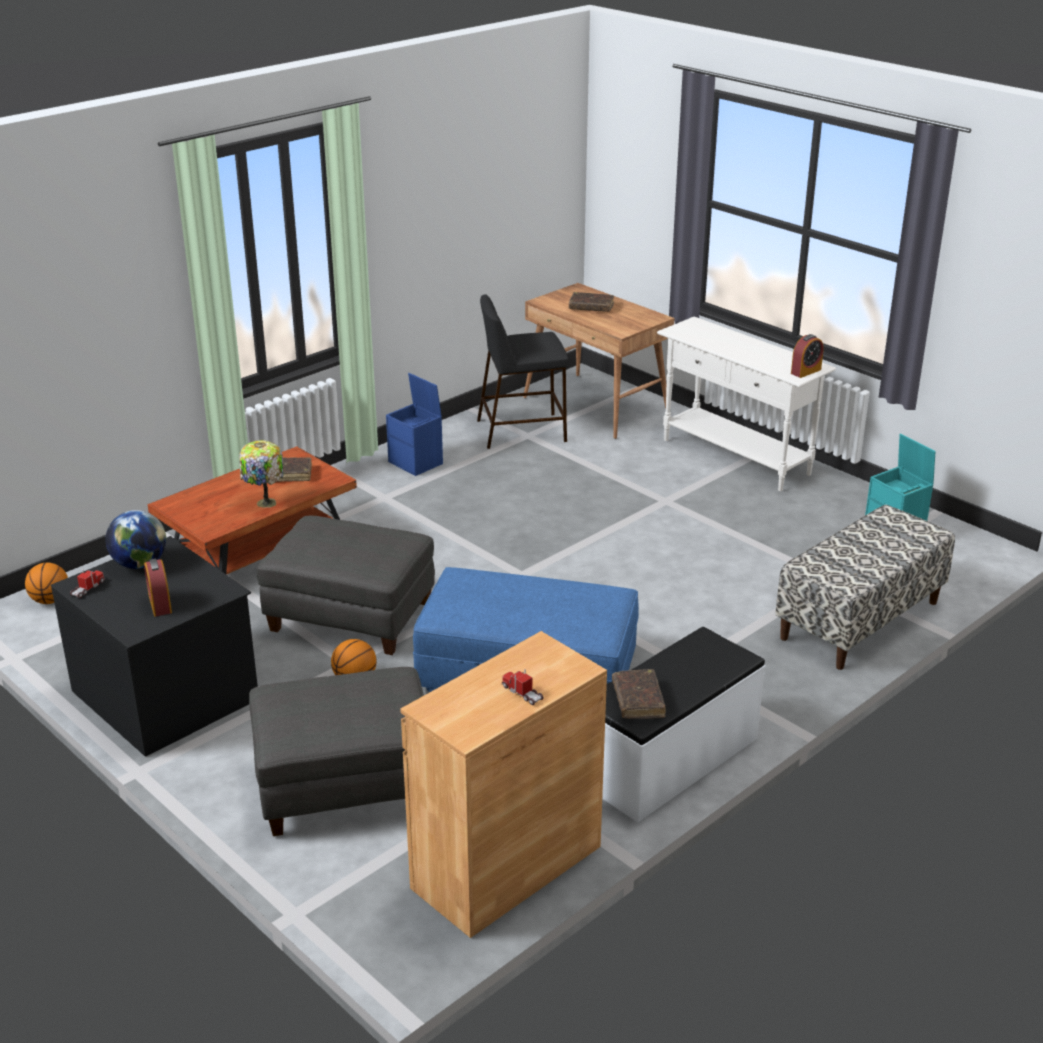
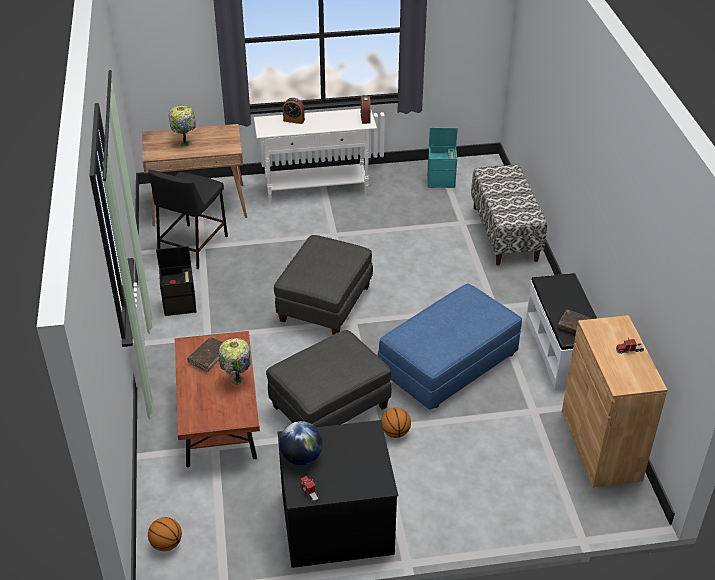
camera: 55 degrees left, 10 degrees up
(160, 604) = (360, 464): alarm clock -> alarm clock (294, 120)
(344, 787) = (492, 478): grey ottoman -> grey ottoman (325, 305)
(416, 463) = (180, 305): blue storage box -> black storage box
(591, 307) = (185, 143): brown book -> table lamp

